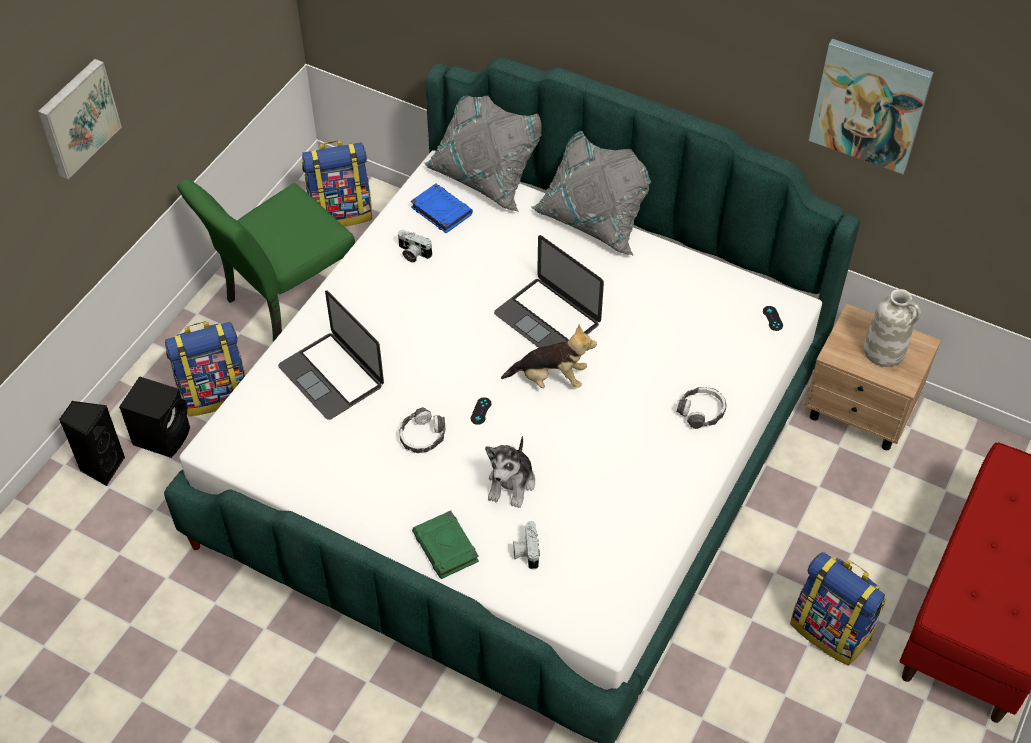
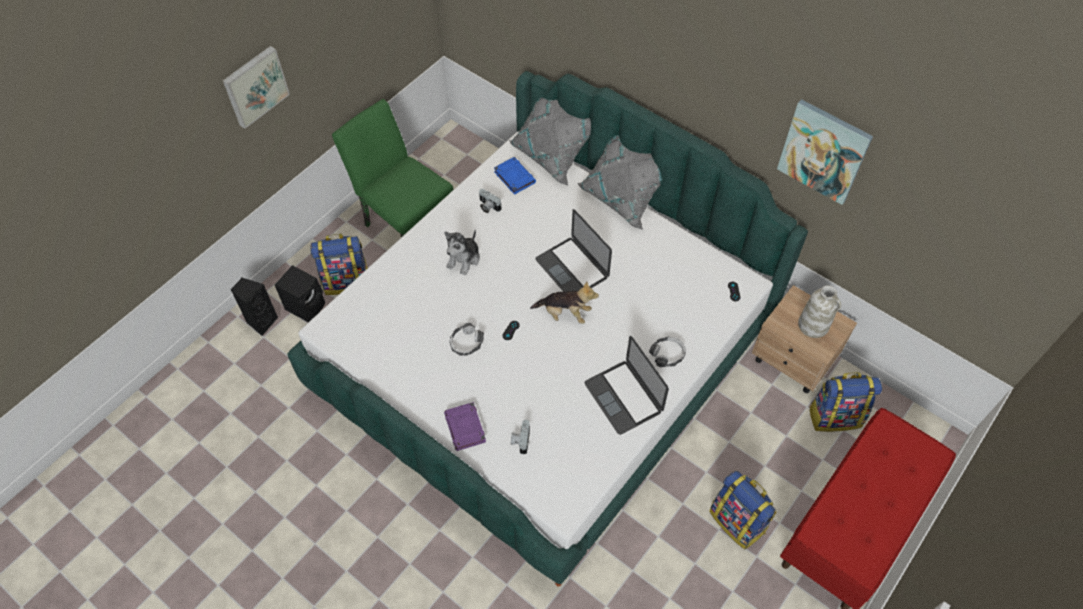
camera: 10 degrees right, 5 degrees up
(283, 304) = (405, 223): green chair -> green chair turned 75 degrees clockwise
(331, 375) = (413, 288): laptop -> laptop (623, 397)
(341, 212) = (457, 162): backpack -> backpack (835, 416)
(446, 548) = (465, 428): green book -> purple book
(511, 483) = (521, 387): plush toy -> plush toy (464, 259)

